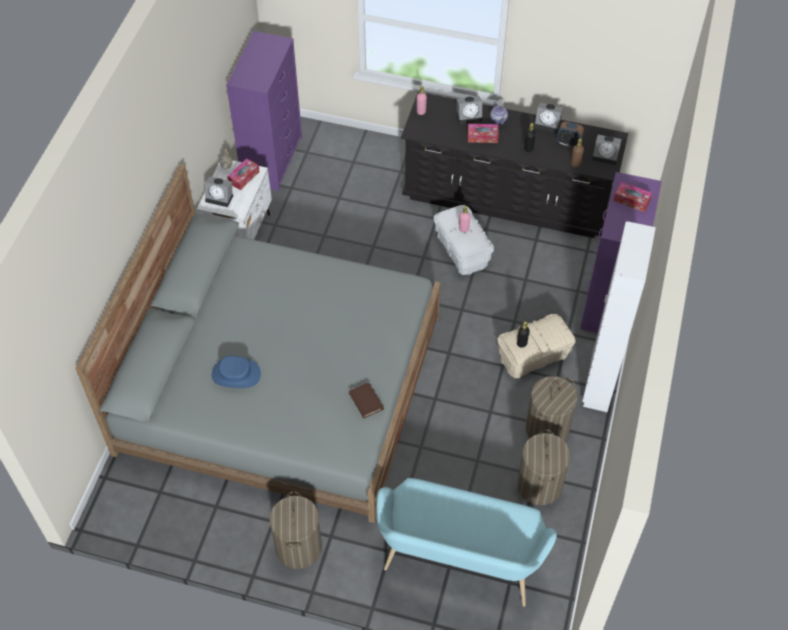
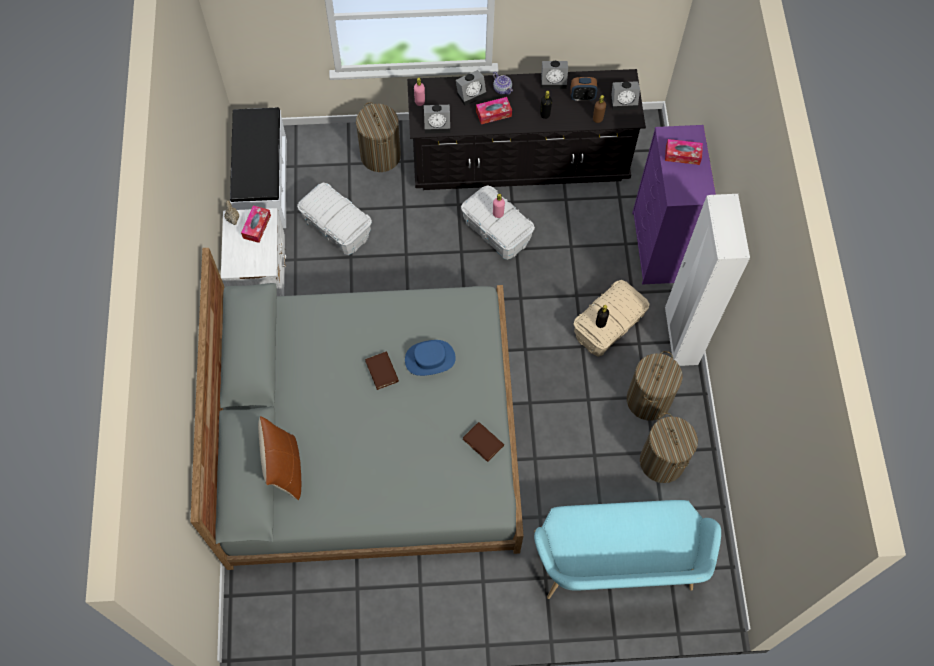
camera: 20 degrees left, 10 degrees up
(184, 372) = (285, 468): none -> brown pillow
(220, 198) = (241, 258): alarm clock -> alarm clock (438, 124)
(236, 374) = (340, 455): blue hat -> blue hat (430, 359)
(272, 159) = (263, 184): purple dresser -> white bench
(298, 547) = (456, 603): laundry basket -> laundry basket (380, 155)
(301, 318) = (382, 371): none -> brown book
(321, 210) = (336, 228): none -> white storage box

